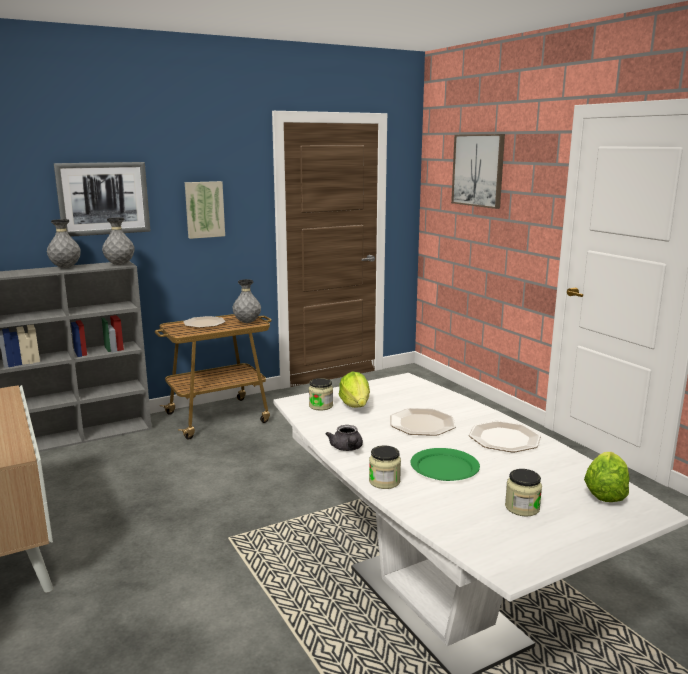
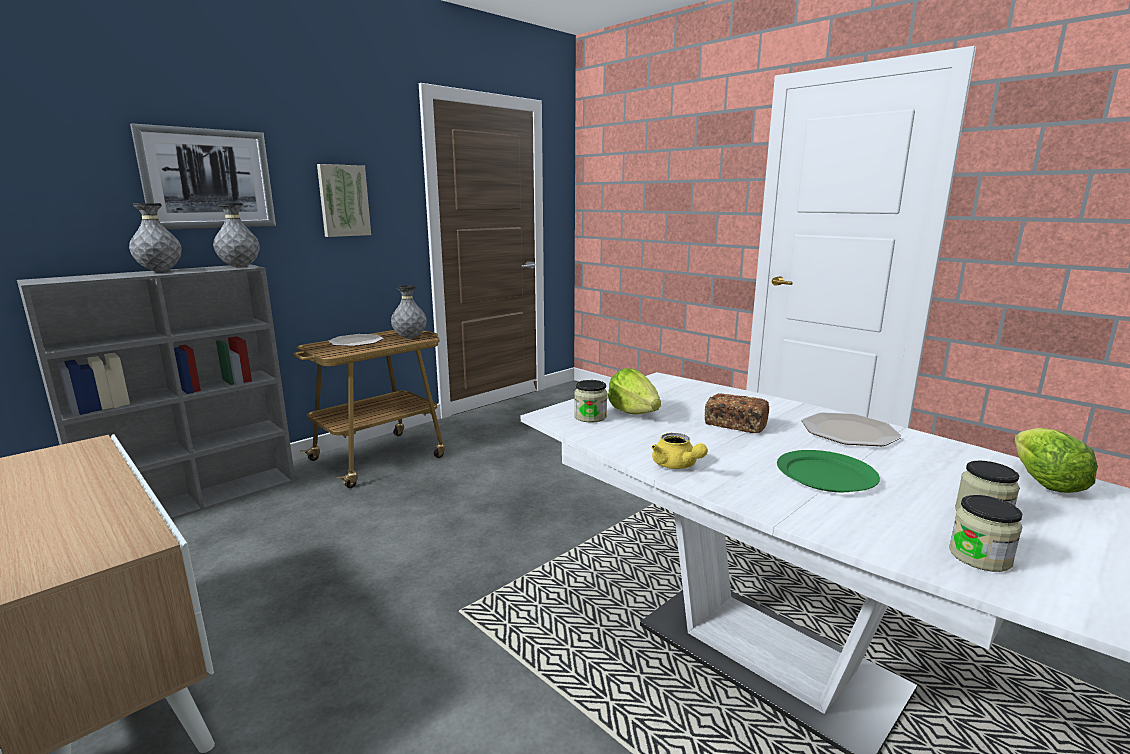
camera: 15 degrees left, 0 degrees up
(347, 448) = (677, 466): grey teapot -> yellow teapot
(384, 481) = (773, 504): jar -> jar (980, 557)
(421, 423) = (735, 425): plate -> bread
(478, 170) = (651, 161): picture -> none

